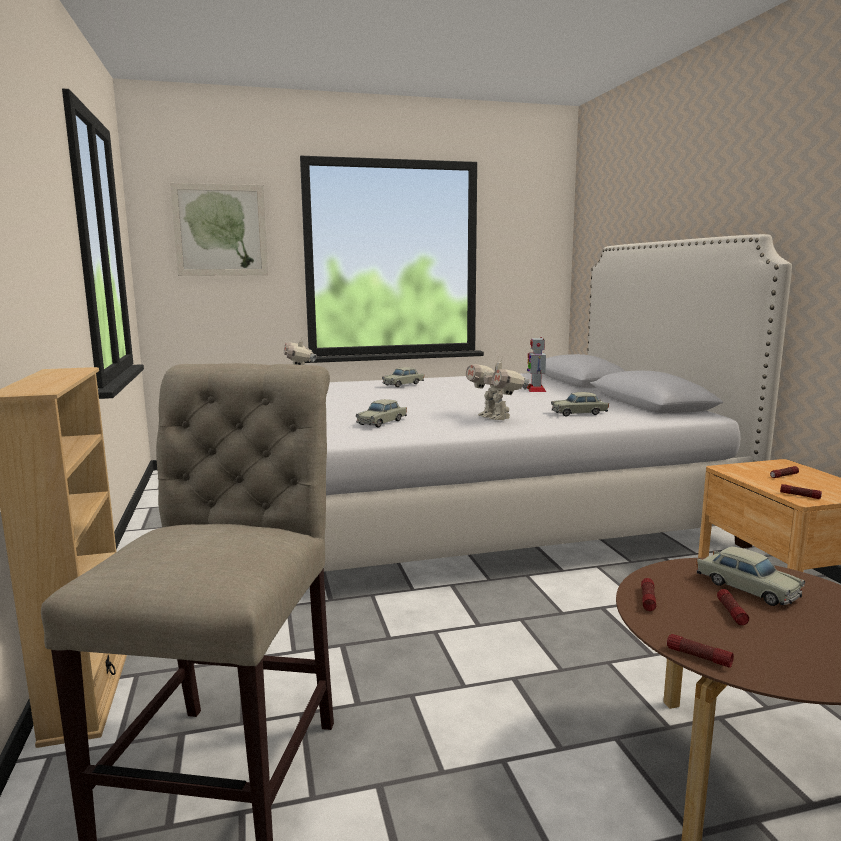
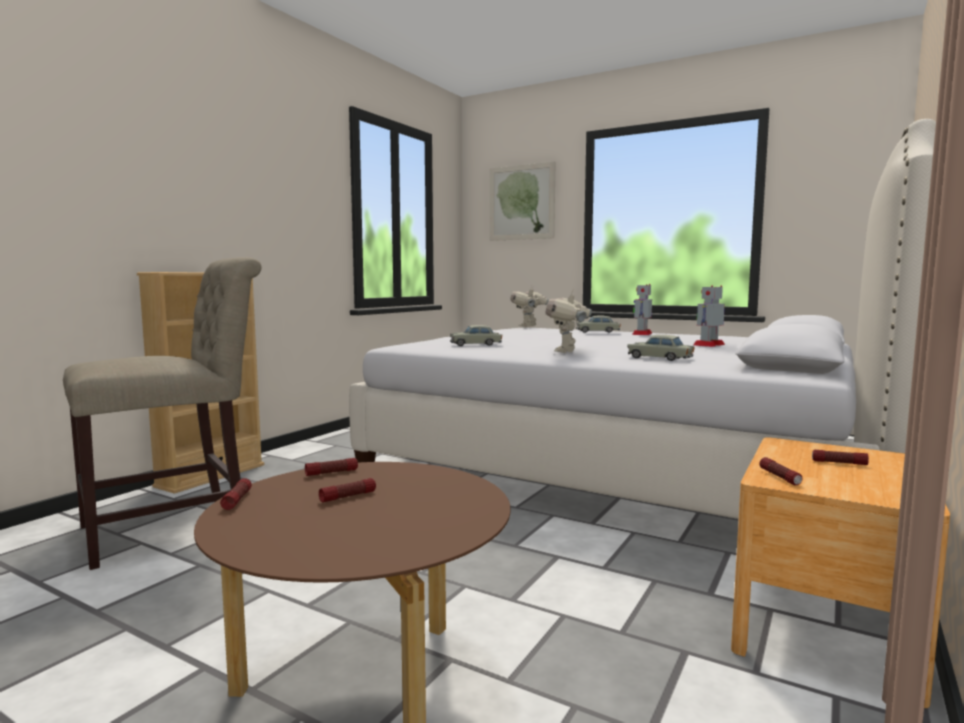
camera: 45 degrees right, 5 degrees down
(439, 381) = (642, 334): none -> toy robot
(747, 588) = (418, 494): beige toy car -> none

